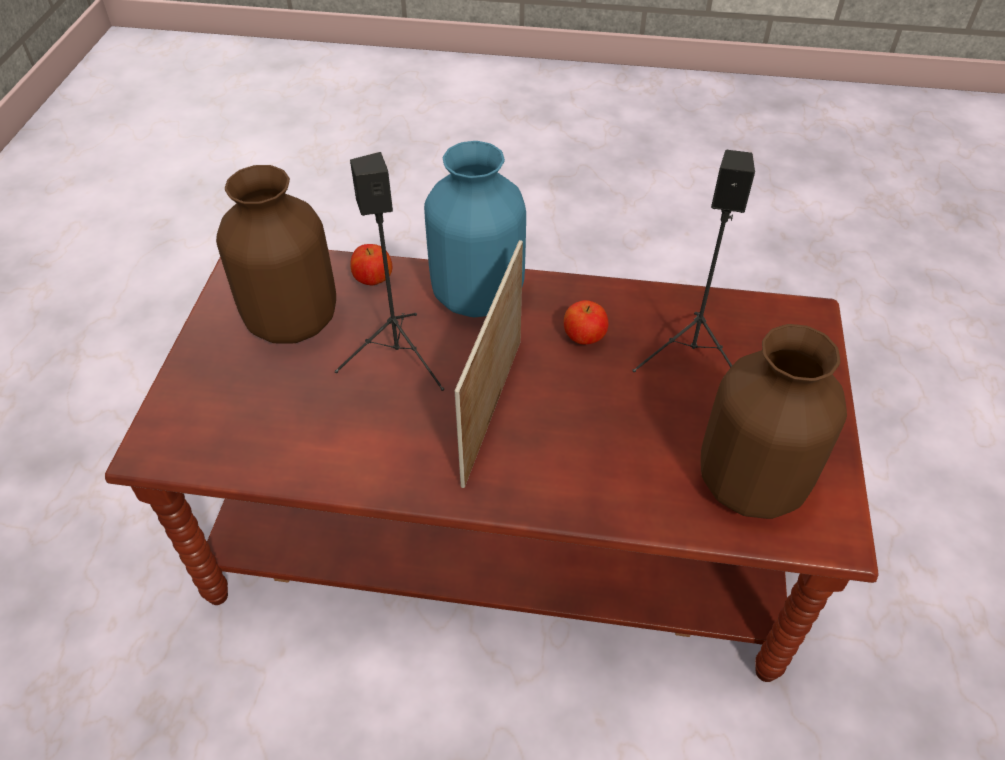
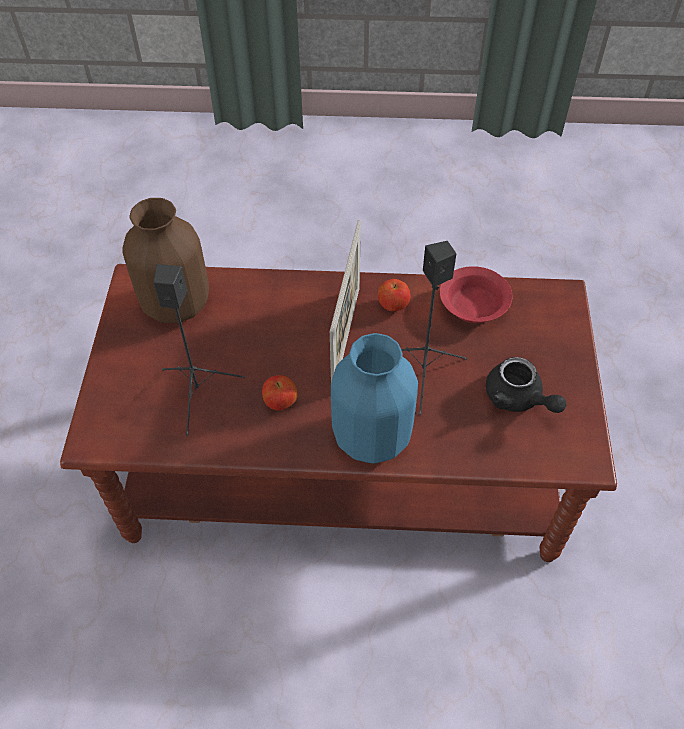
camera: 175 degrees right, 5 degrees up
(290, 321) = (518, 399): brown vase -> black teapot
(297, 443) = (471, 306): none -> red bowl
(373, 280) = (465, 446): apple -> apple (393, 305)

